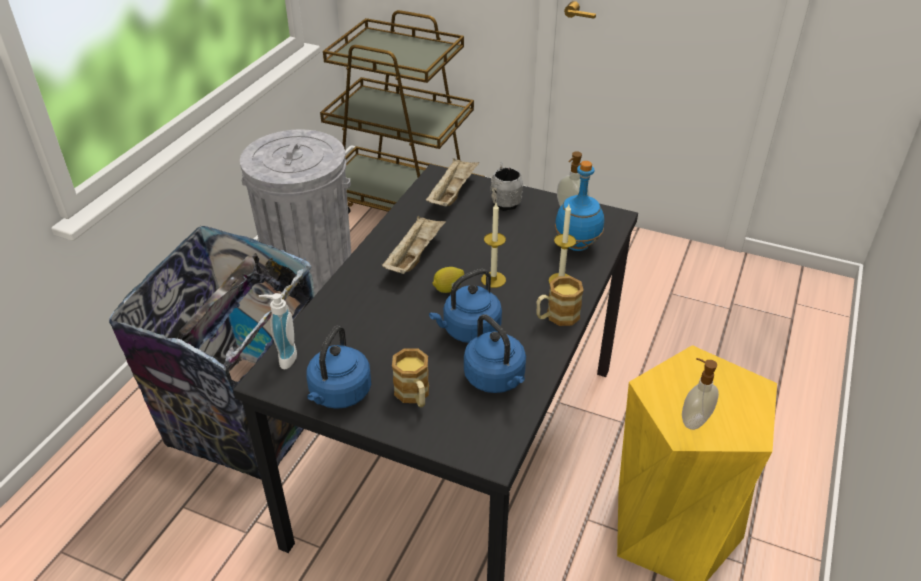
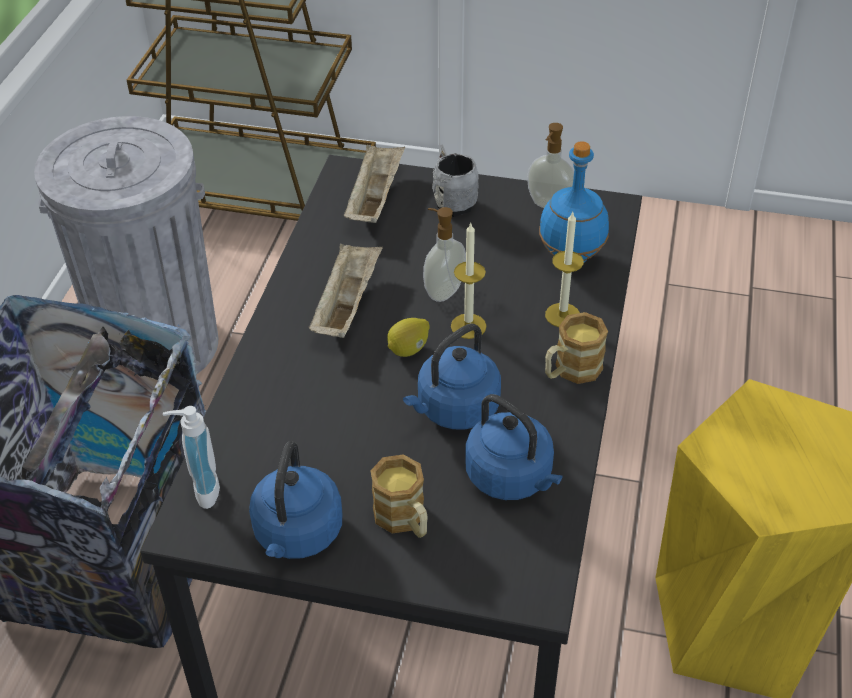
camera: 10 degrees left, 5 degrees up
(694, 420) = (777, 488): soap dispenser -> soap dispenser (443, 291)

